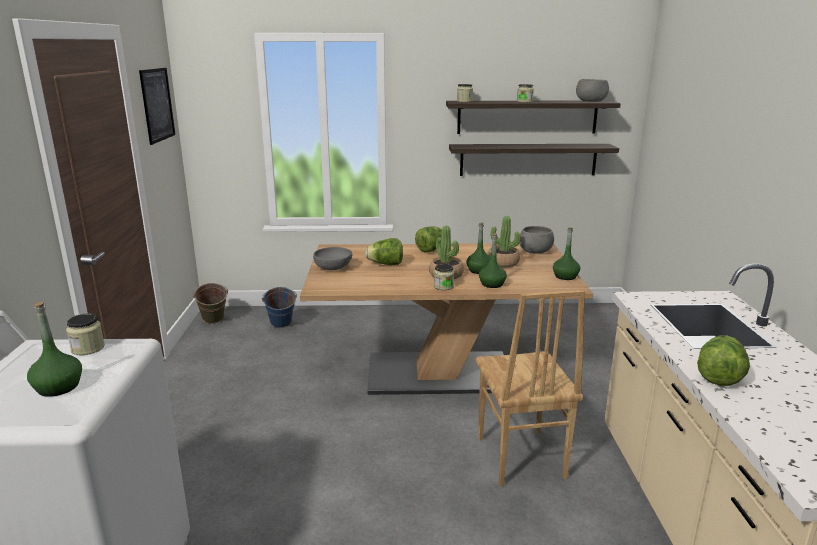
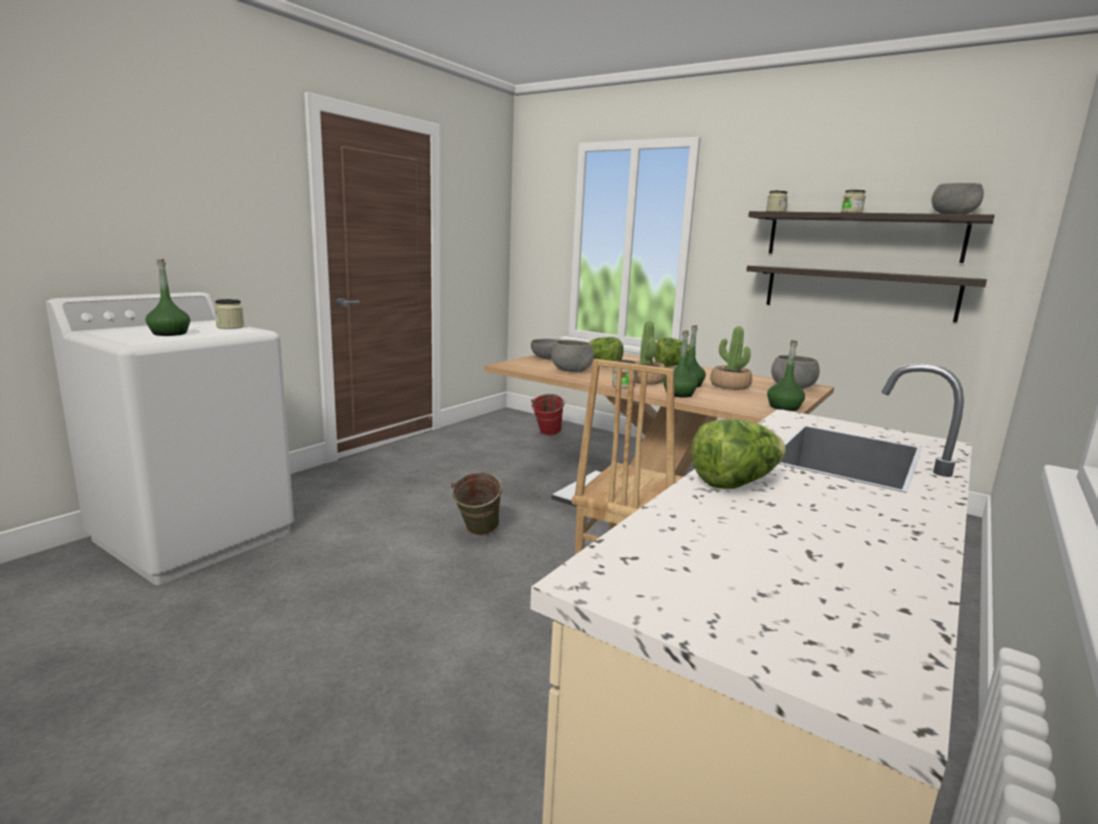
camera: 35 degrees right, 5 degrees down
(157, 105) = (480, 205): picture -> none
(213, 322) = (499, 418): green bucket -> green bucket (477, 534)
(281, 327) = (547, 434): blue bucket -> red bucket
(376, 279) = (571, 370): none -> grey bowl

